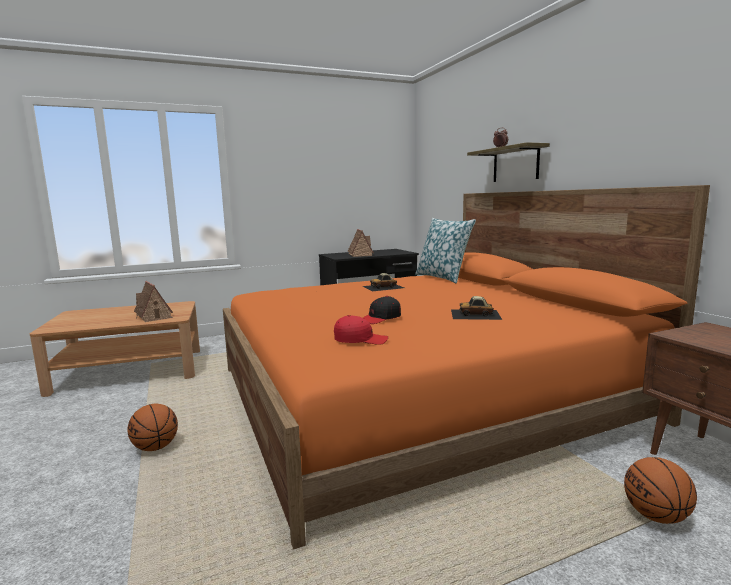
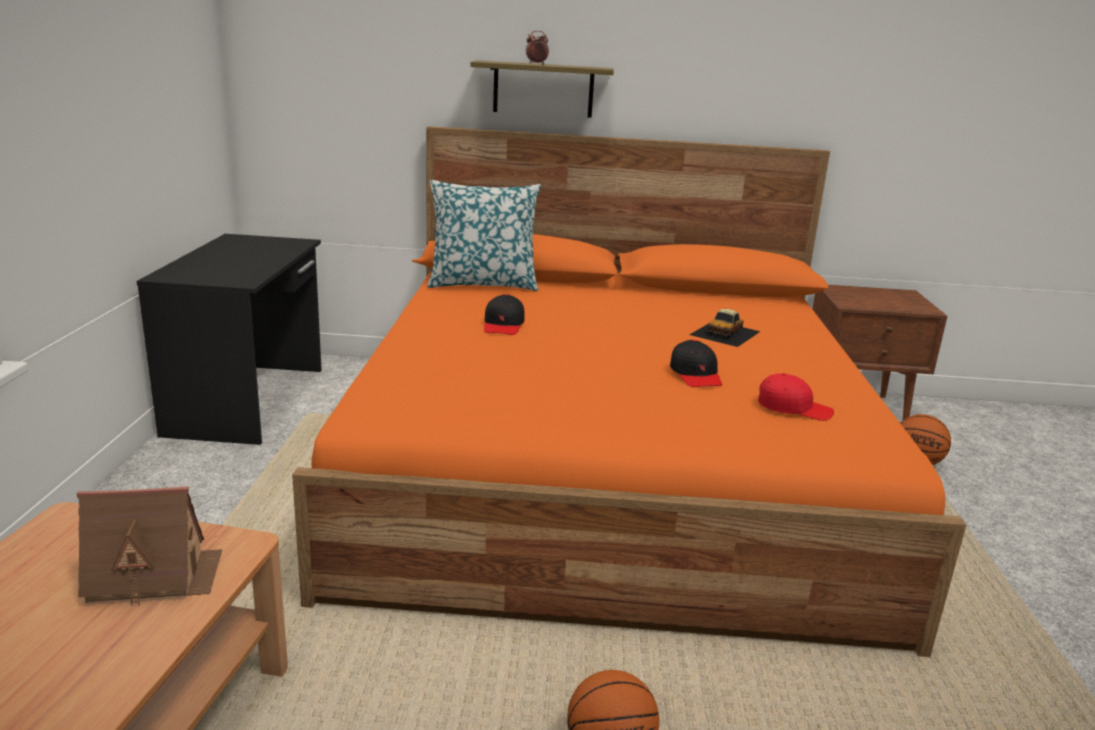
camera: 65 degrees left, 10 degrees up
(360, 254) = (242, 265): toy house -> none
(360, 340) = (793, 408): red cap -> red cap turned 75 degrees clockwise
(383, 287) = (503, 325): toy car -> black cap

